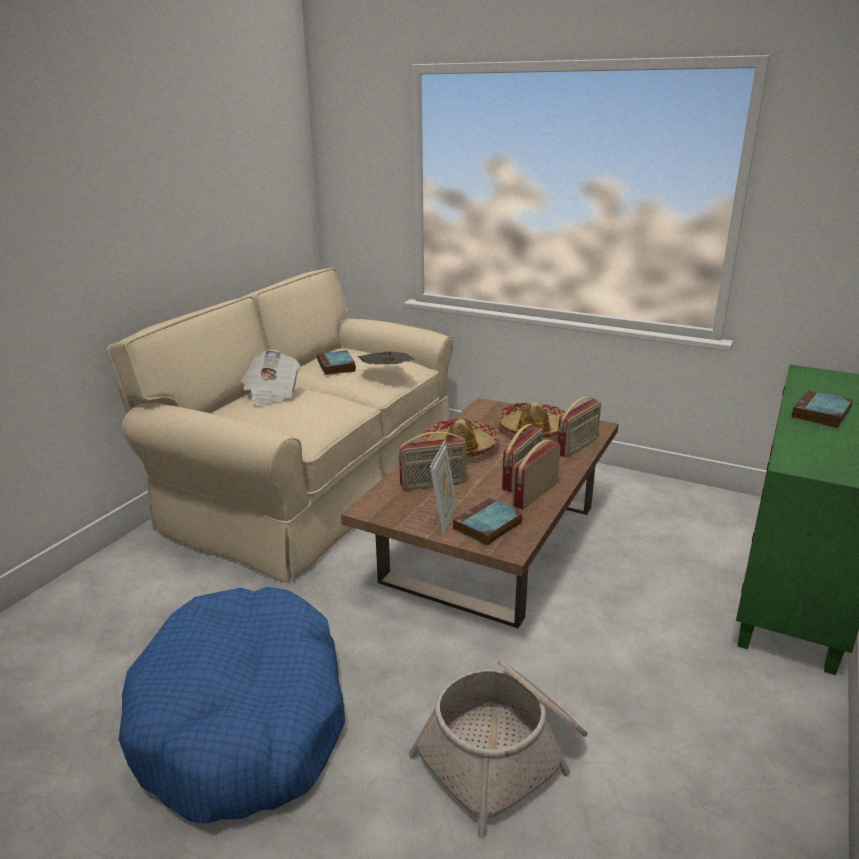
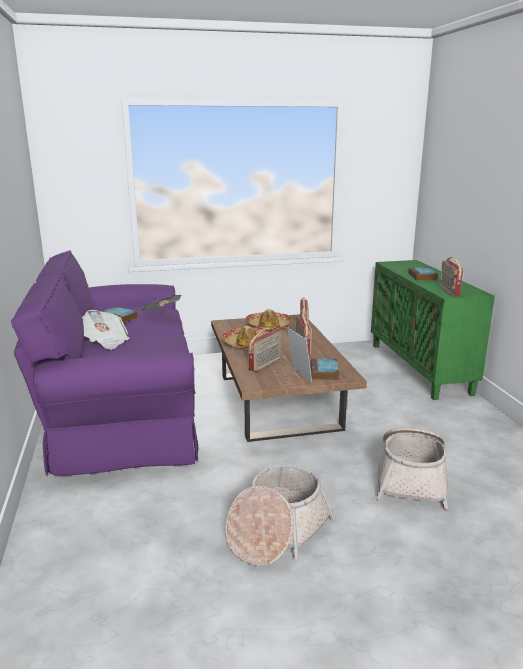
camera: 40 degrees left, 5 degrees down
(243, 720) = (277, 531): blue dog bed -> basket
(313, 482) = (121, 410): beige sofa -> purple sofa
(534, 494) = (321, 353): radio -> radio (448, 291)

